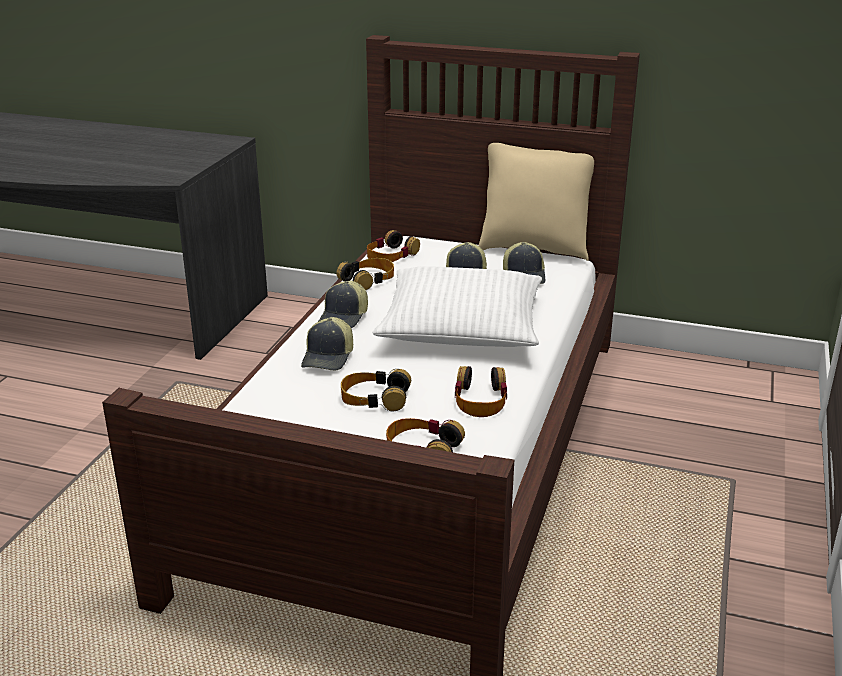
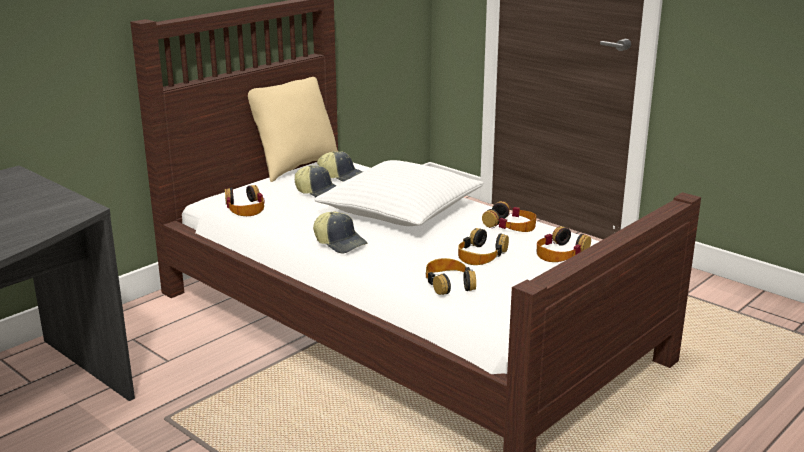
camera: 65 degrees left, 5 degrees down
(329, 357) = (403, 259): cap -> none
(368, 279) = (281, 223): headphones -> headphones (449, 283)

